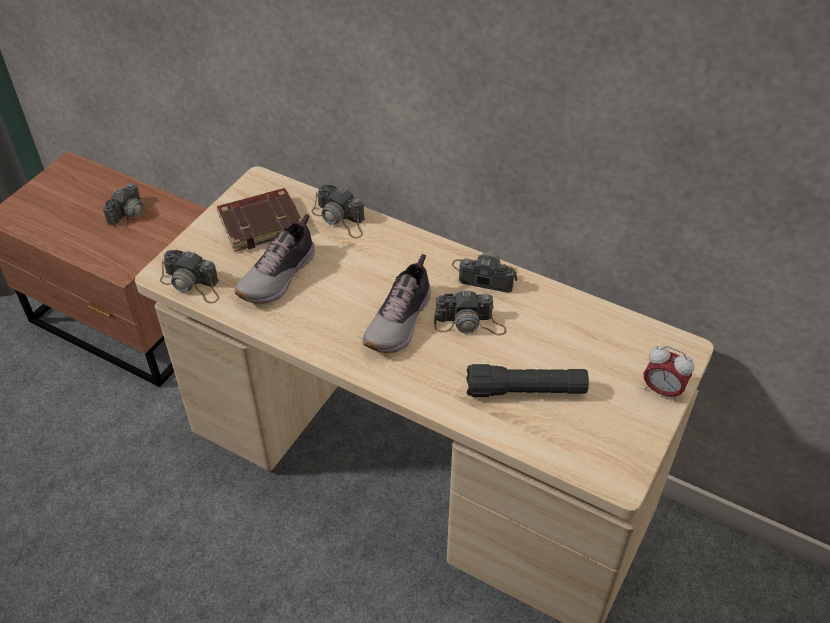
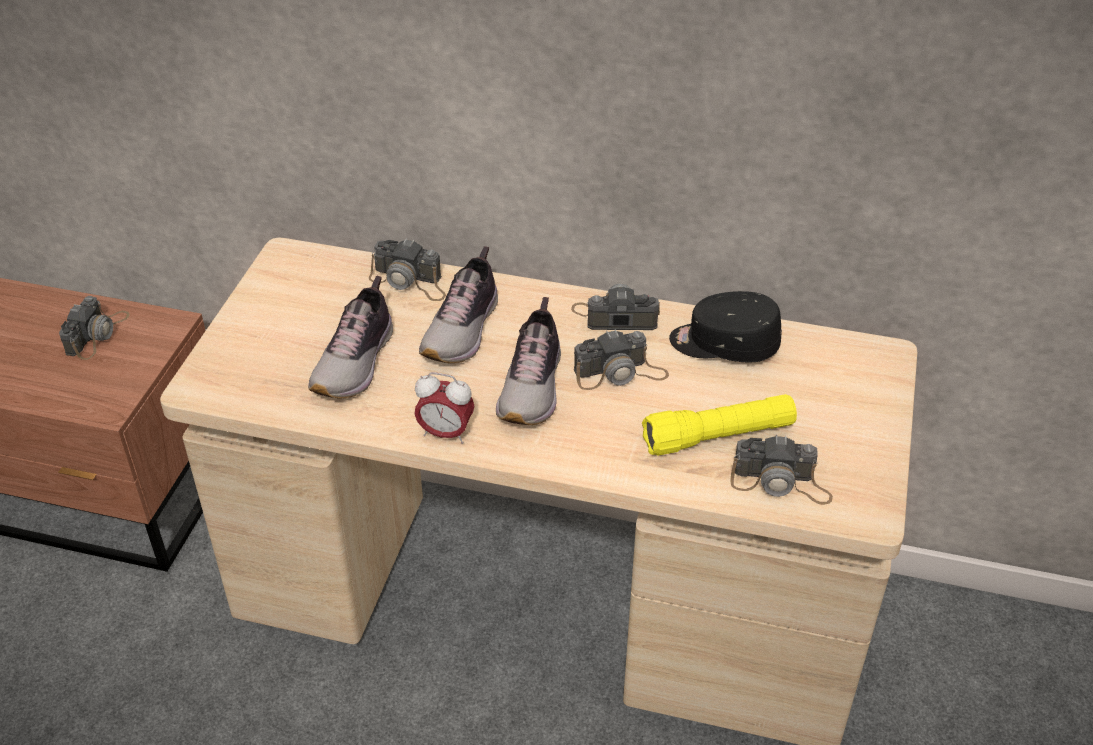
camera: 15 degrees left, 5 degrees down
(192, 284) = (243, 392): camera -> camera (780, 483)
(261, 223) = (308, 304): brown book -> none
(365, 265) = (463, 330): none -> shoe
(525, 391) = (718, 437): black flashlight -> yellow flashlight
(558, 315) = (723, 344): none -> black cap
(662, 390) = (877, 405): alarm clock -> alarm clock (445, 433)

